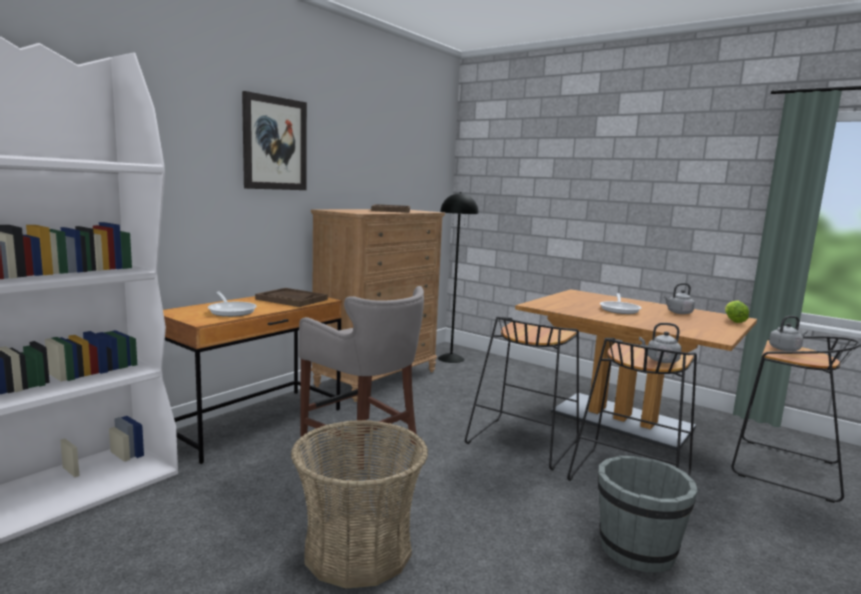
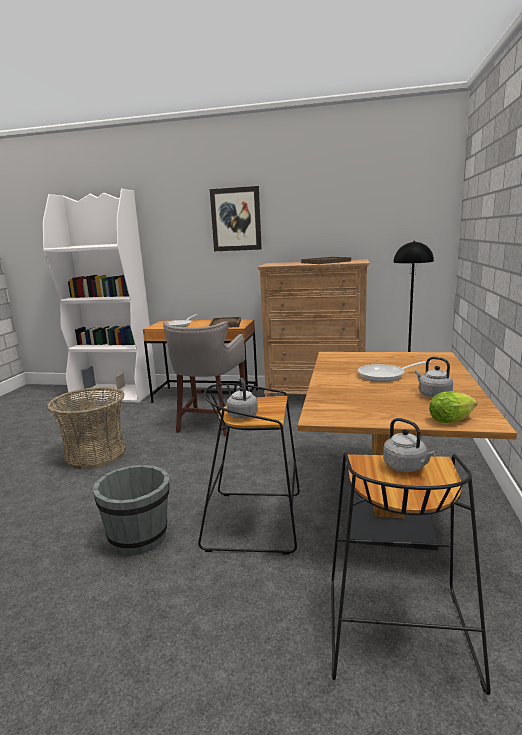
camera: 65 degrees right, 5 degrees up
(522, 441) = (273, 465): black stool -> none

